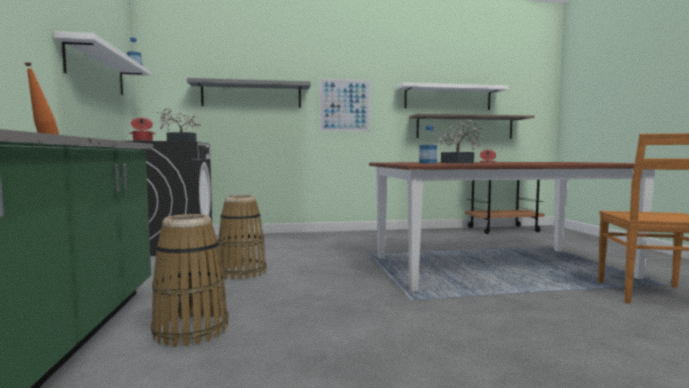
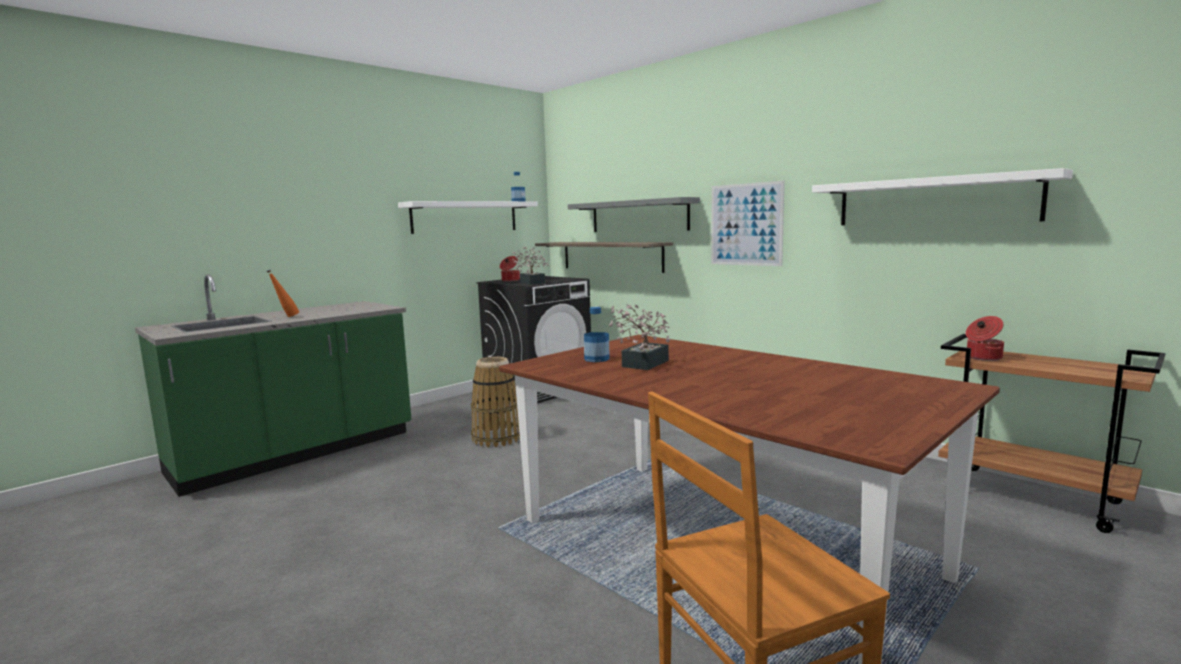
camera: 55 degrees right, 5 degrees up
(191, 330) = (349, 475): basket -> none
(465, 127) = (973, 261): shelf -> shelf (611, 256)

